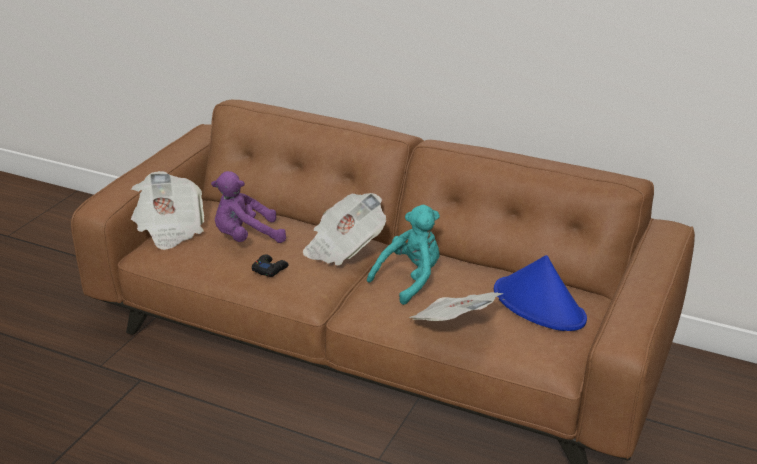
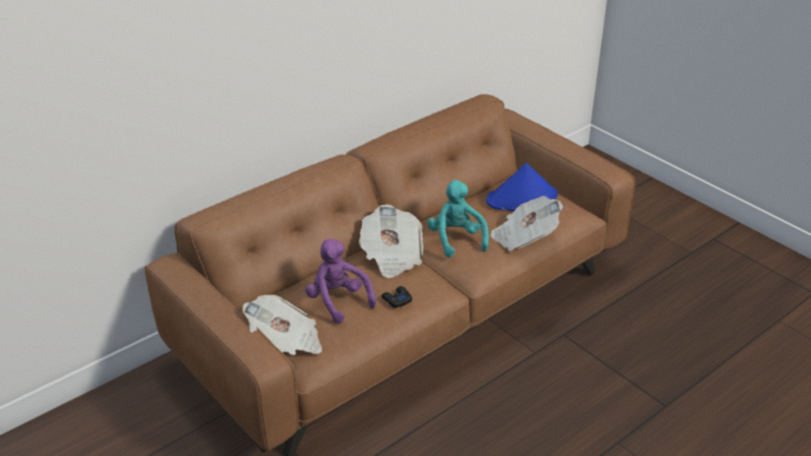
camera: 65 degrees left, 5 degrees up
(246, 238) = (338, 301): purple plush toy -> purple plush toy turned 135 degrees clockwise

